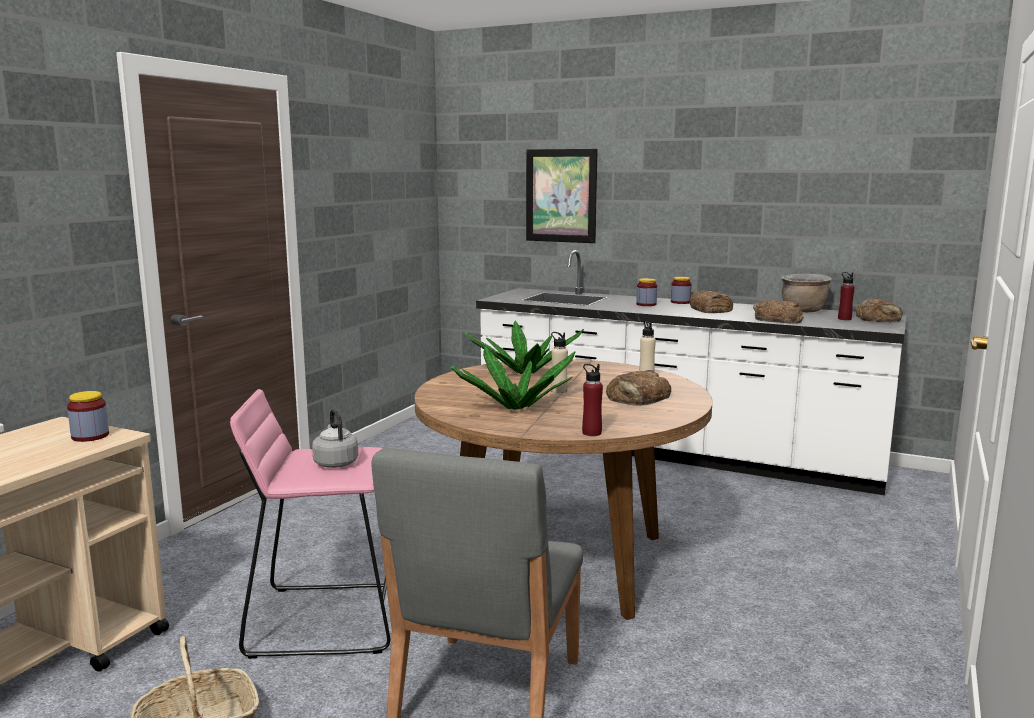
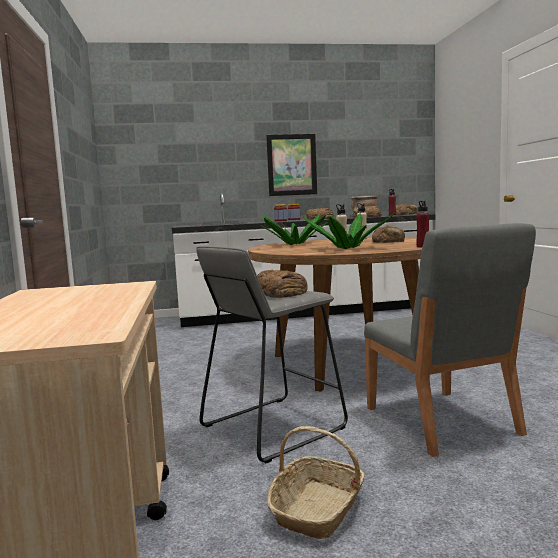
camera: 35 degrees left, 5 degrees down
(90, 436) = (106, 287): jar -> none
(326, 618) = (273, 427): pink stool -> grey stool
(335, 463) = (280, 292): grey kettle -> bread
(561, 196) = (200, 159): picture -> picture (292, 165)

